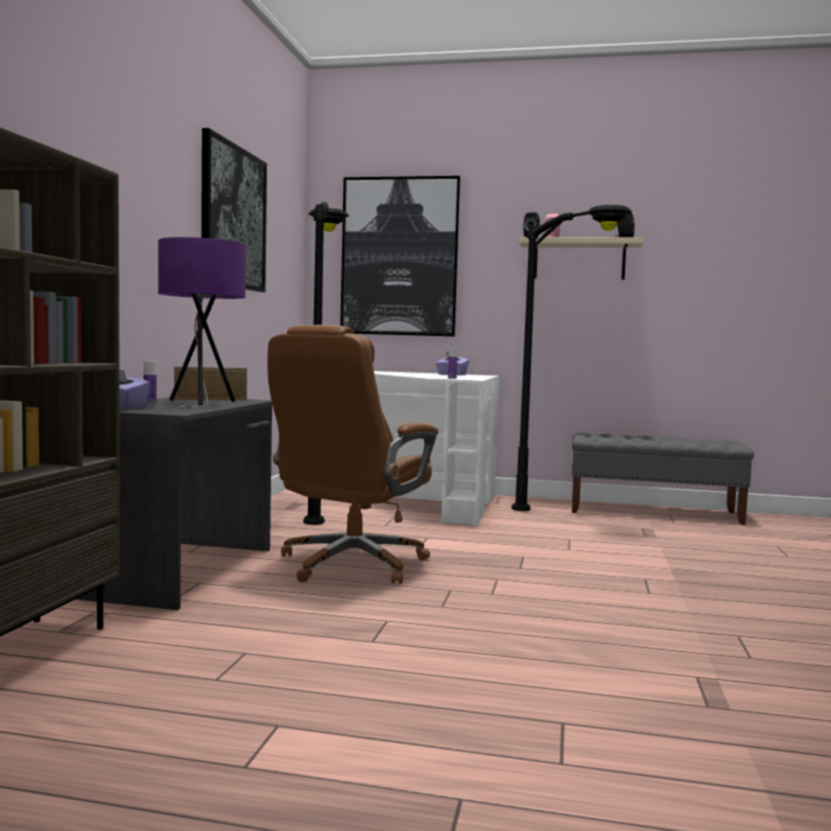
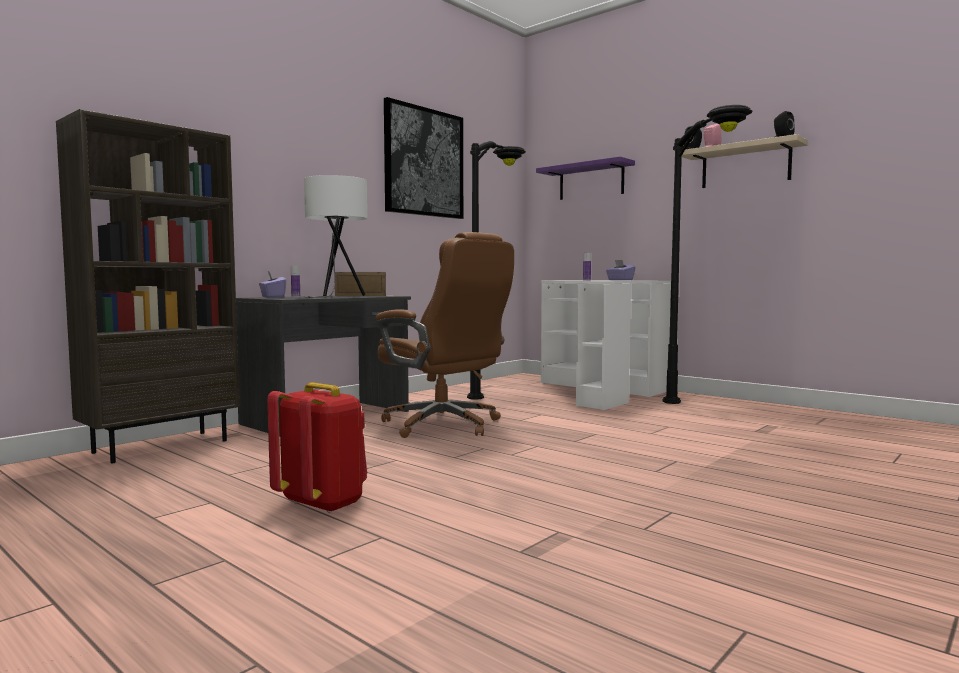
camera: 30 degrees right, 0 degrees up
(200, 404) = (335, 296): purple table lamp -> white table lamp
(350, 565) = (444, 425): brown office chair -> brown office chair turned 105 degrees counterclockwise
(399, 257) = (591, 181): picture -> purple shelf
(419, 695) = (323, 503): none -> red backpack
(654, 512) = (812, 414): grey bench -> none

